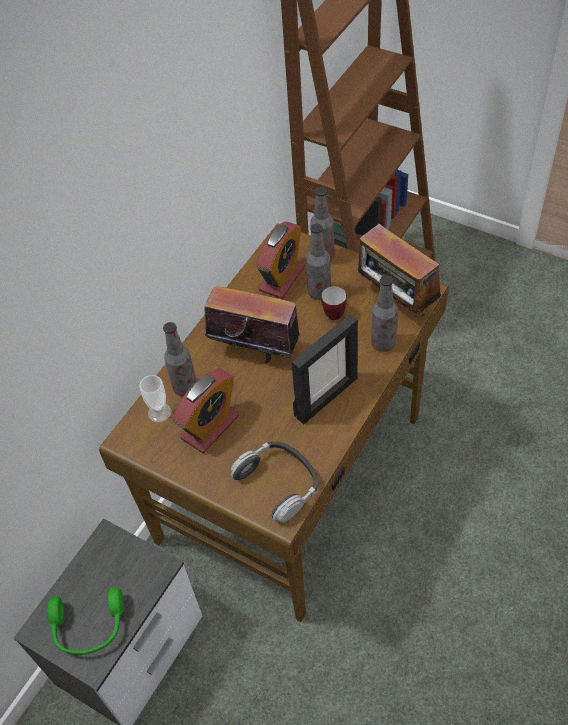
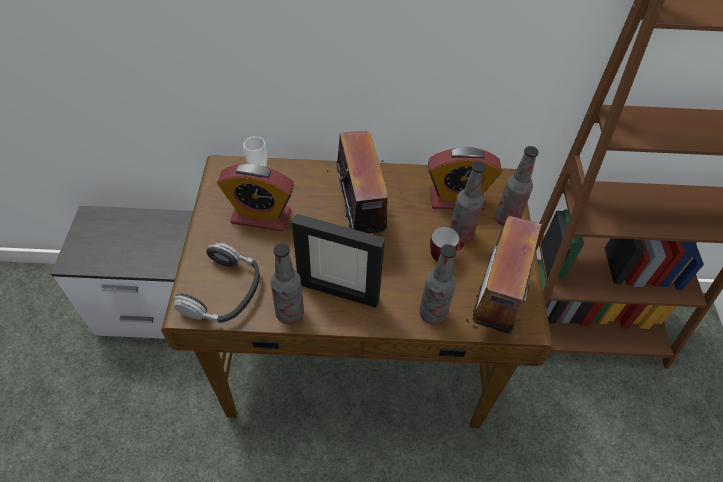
camera: 55 degrees right, 0 degrees up
(89, 628) = (100, 245): green headphones -> none
(185, 388) = (293, 183): bottle -> bottle (290, 313)

